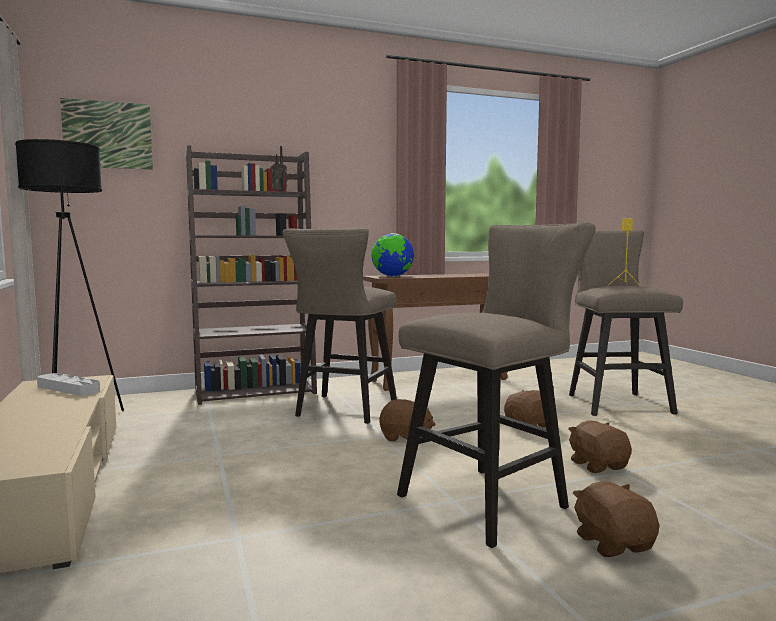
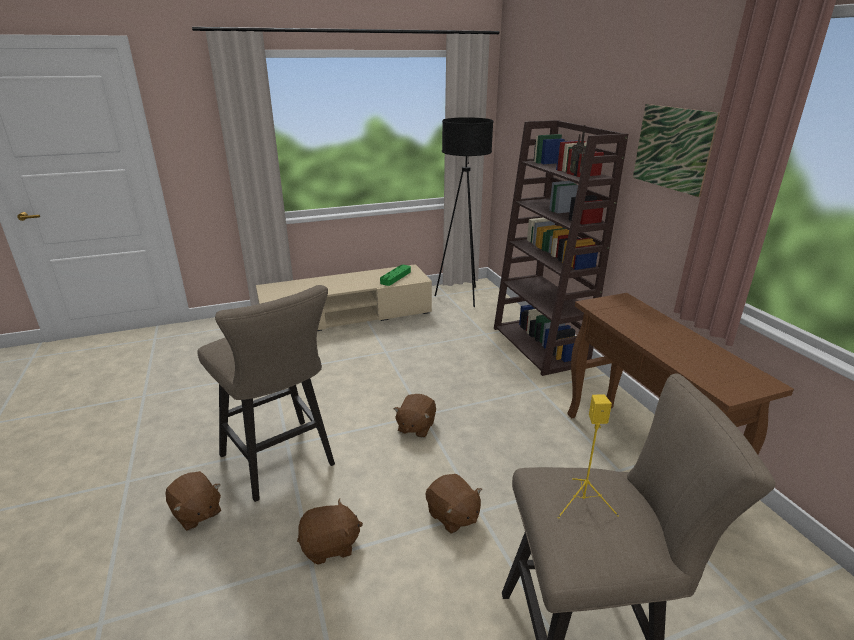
camera: 90 degrees right, 20 degrees up
(68, 389) = (395, 277): grey tray -> green tray
(108, 135) = (528, 102): picture -> picture (672, 148)
(343, 411) = (488, 392): beige stool -> none
(392, 276) = (618, 308): globe -> none
(613, 543) = (196, 513): brown plush toy -> brown plush toy turned 60 degrees clockwise

